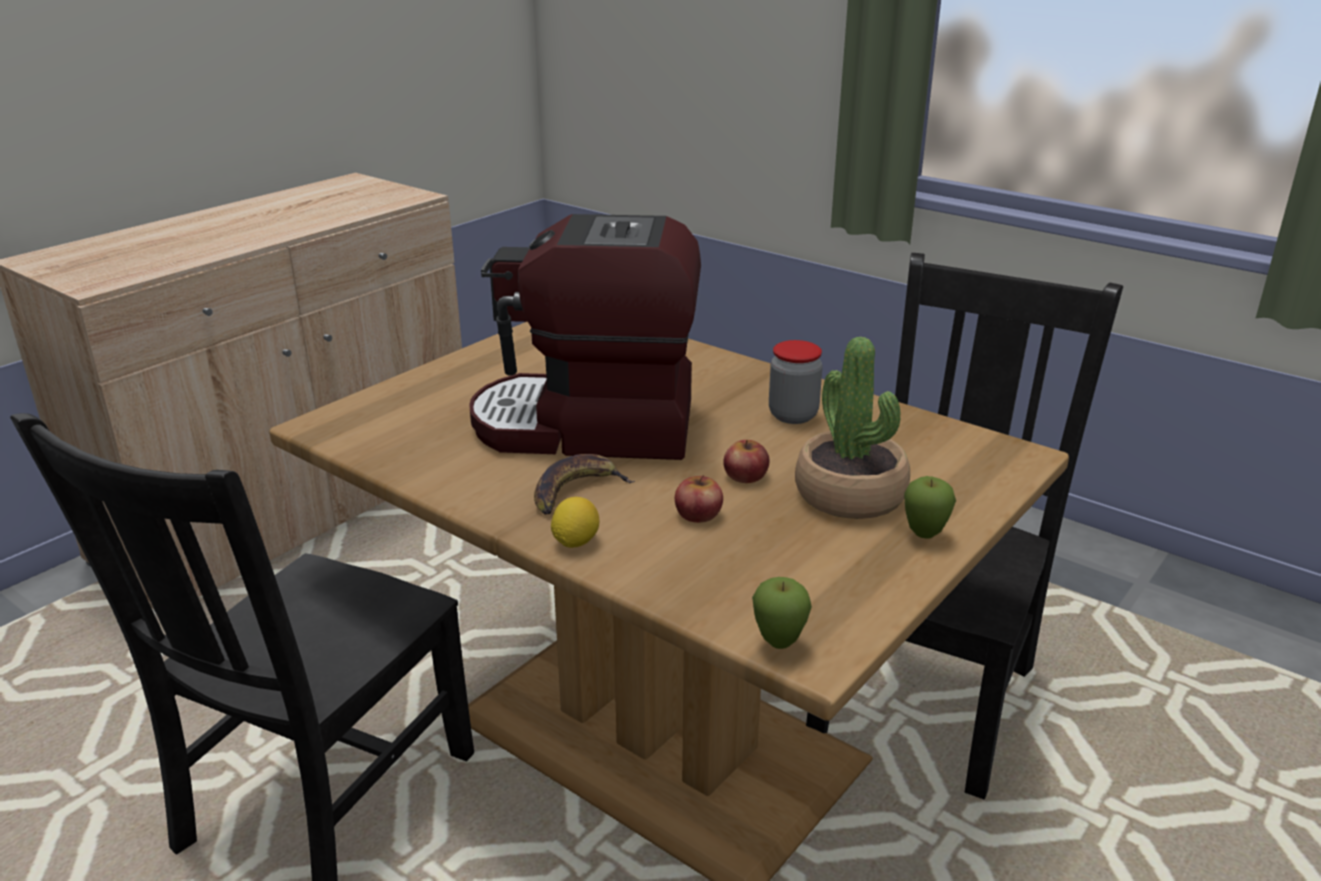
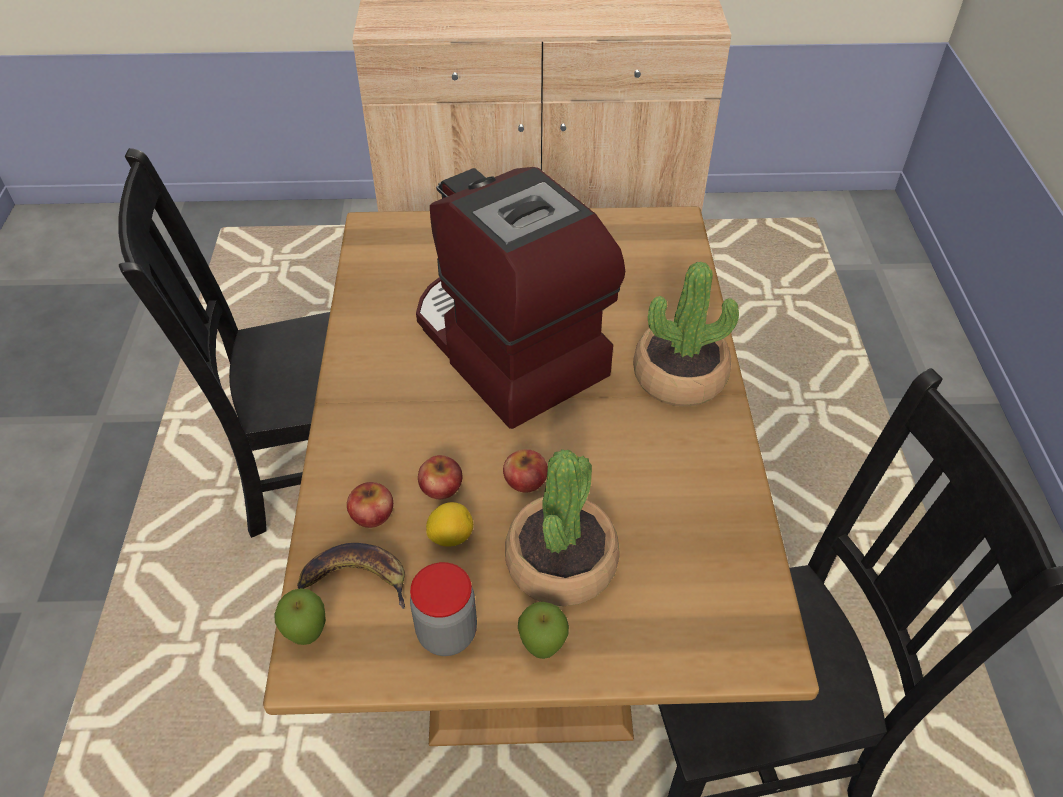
camera: 50 degrees right, 20 degrees up
(575, 542) = (343, 445): lemon -> lemon (451, 536)
(576, 491) = (409, 402): banana -> banana (357, 578)
(681, 558) = (372, 514): none -> apple
(732, 379) = (679, 377): none -> potted plant
(793, 415) = (659, 451): jar -> jar (447, 633)

